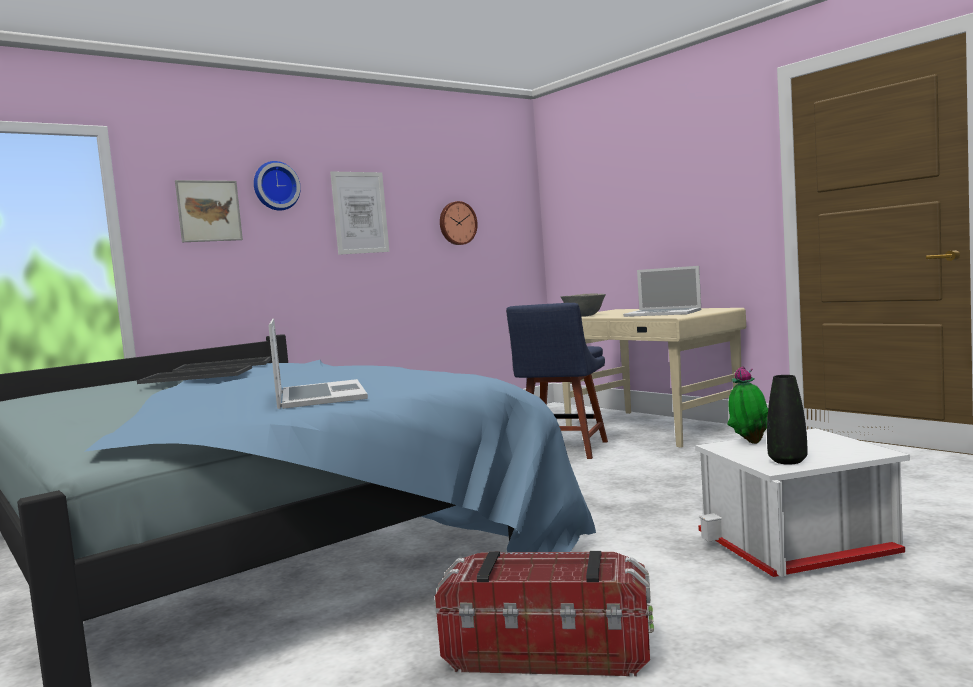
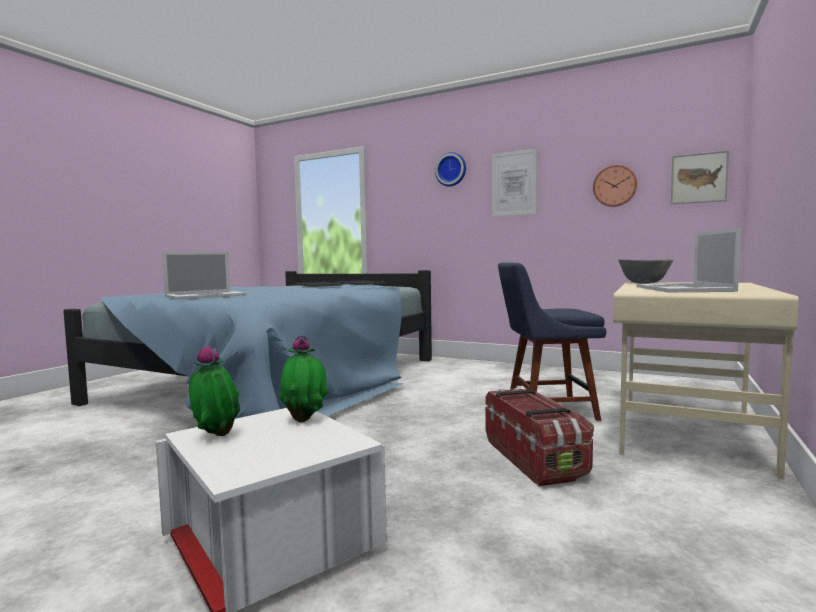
camera: 65 degrees right, 0 degrees up
(209, 211) = (409, 190): picture -> picture (698, 178)
(547, 651) = (92, 468): storage box -> storage box (534, 458)
(787, 461) = (215, 437): black vase -> potted plant

